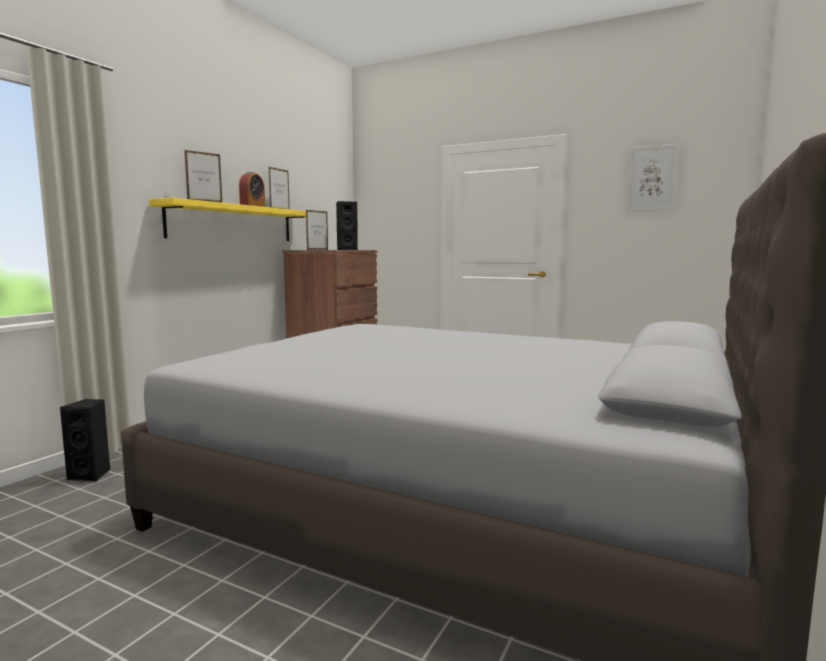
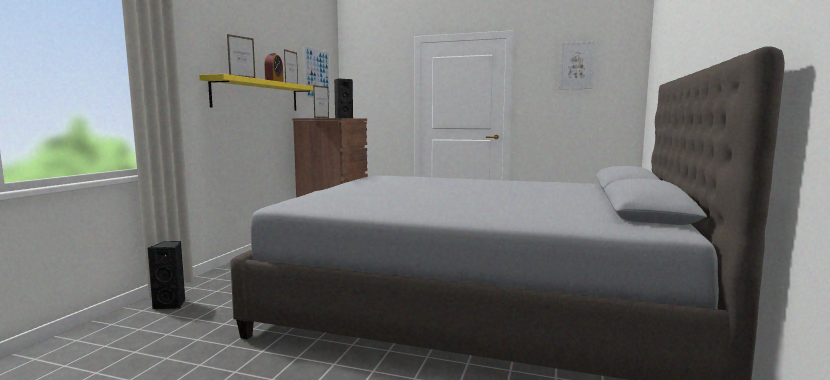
camera: 10 degrees left, 0 degrees up
(321, 196) = (317, 74): none -> picture

